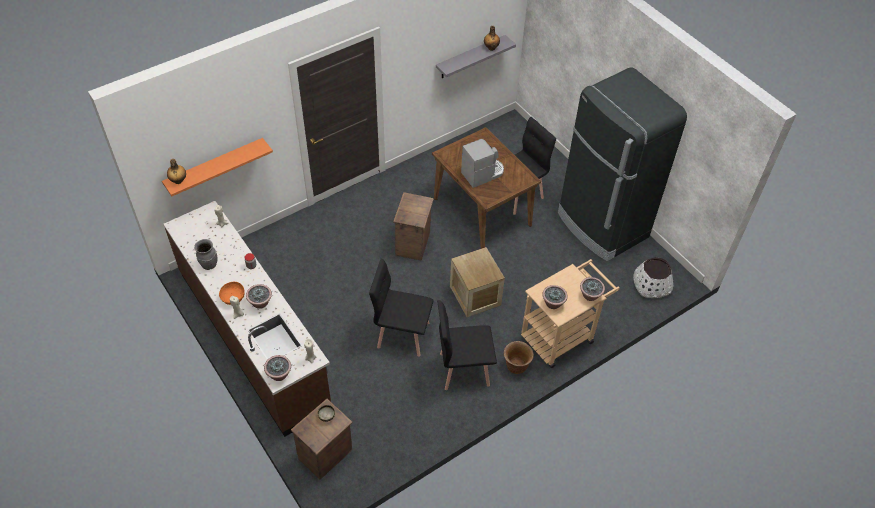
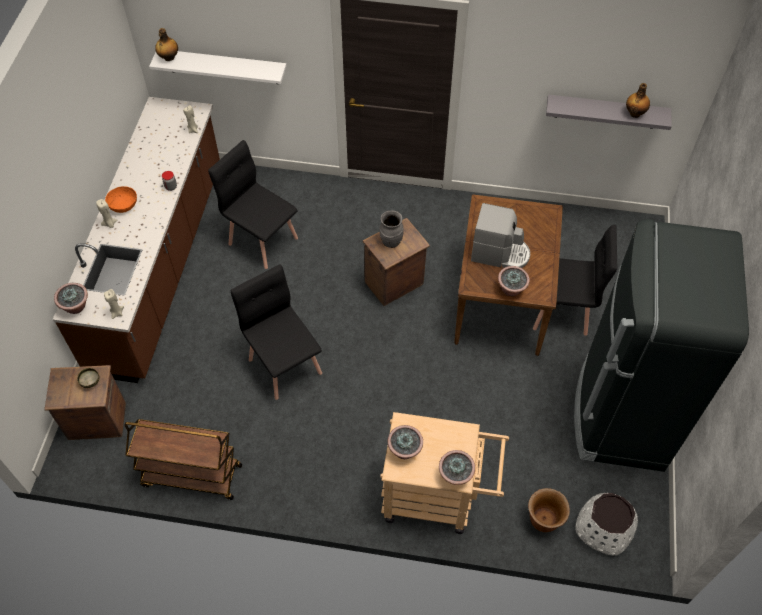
camera: 45 degrees right, 5 degrees up
(209, 264) = (140, 160): grey vase -> grey vase (391, 241)
(215, 166) = (223, 66): orange shelf -> white shelf
(260, 303) = (138, 227): potted plant -> potted plant (511, 289)
(420, 435) = (191, 476): none -> brown cart
(463, 369) = (301, 447): black chair -> black chair (263, 240)
(475, 295) = (396, 383): crate -> none
(516, 366) = (354, 489): brown planter -> brown planter (543, 519)

